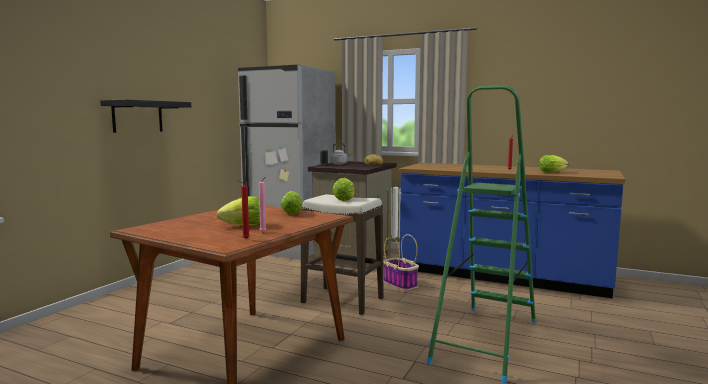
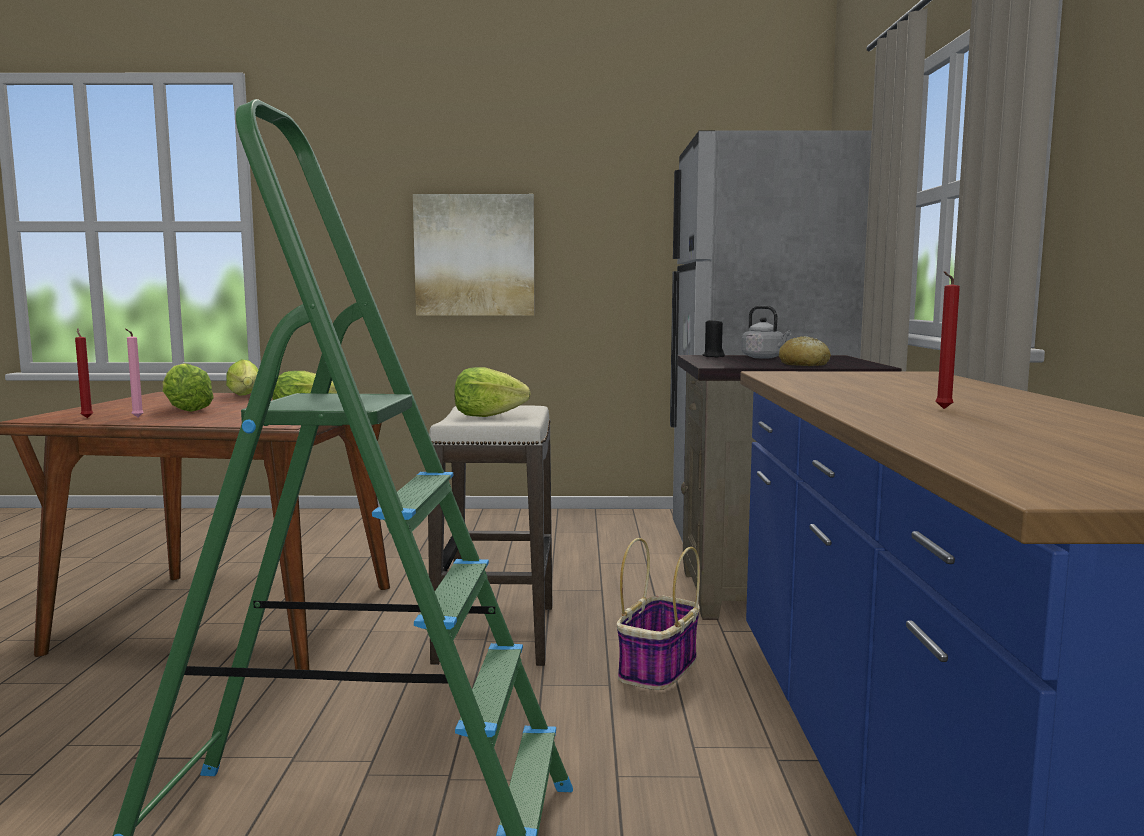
camera: 65 degrees right, 0 degrees up
(137, 116) = (474, 255): black shelf -> picture
(553, 172) = (983, 436): lettuce -> lettuce (246, 396)

